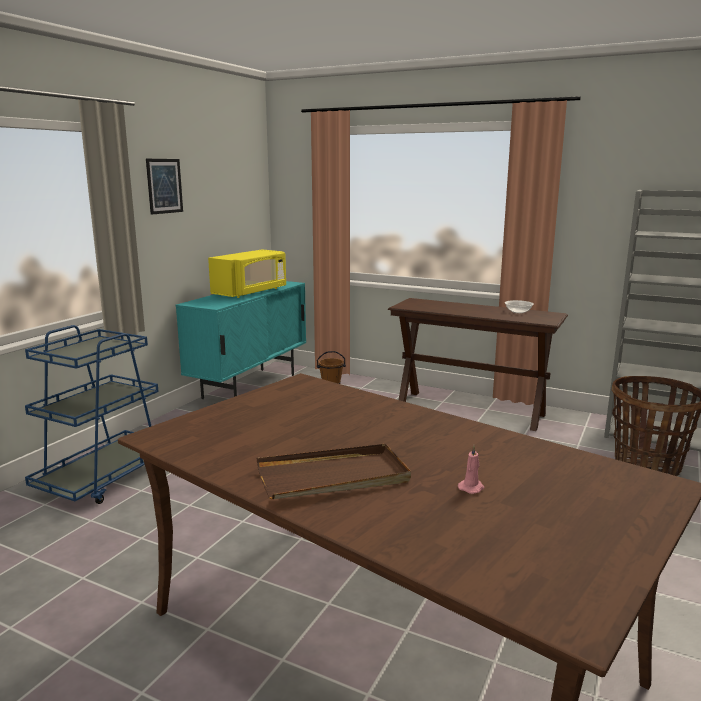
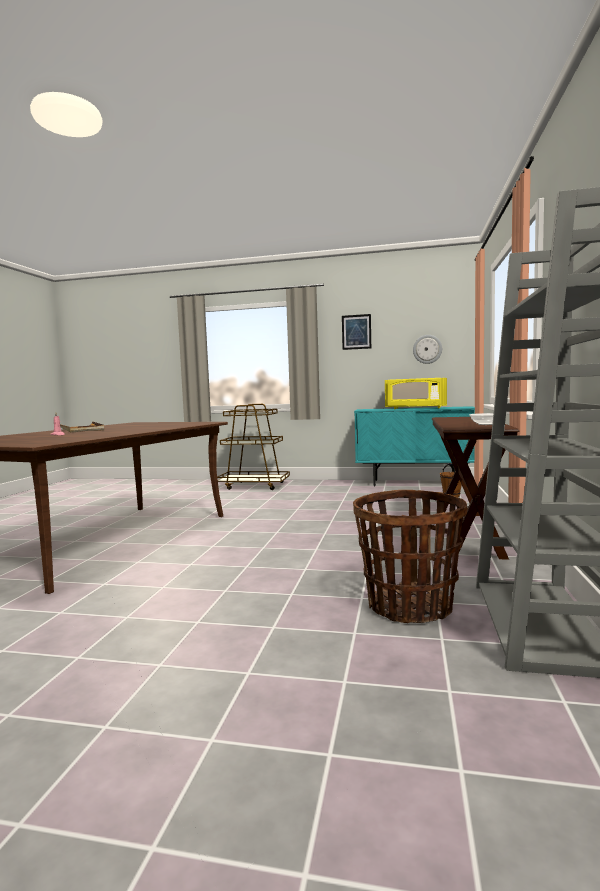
camera: 75 degrees right, 10 degrees down
(105, 478) = (254, 486): blue cart -> brown cart
(232, 212) = (427, 349): none -> wall clock

